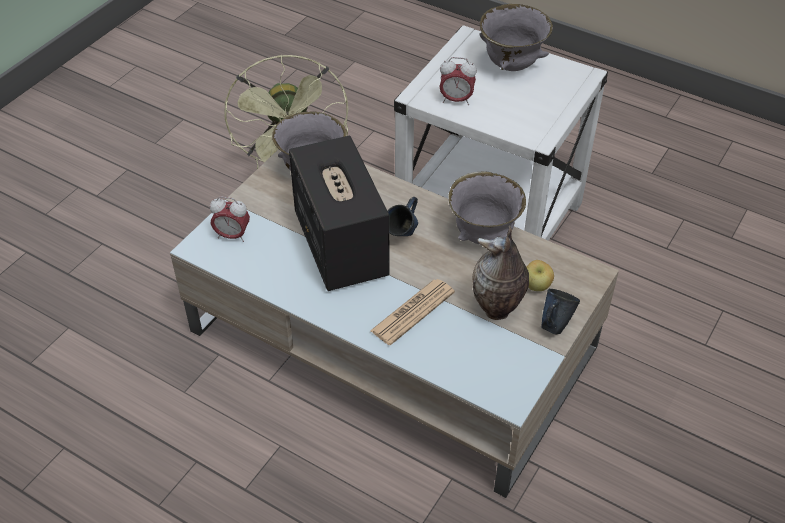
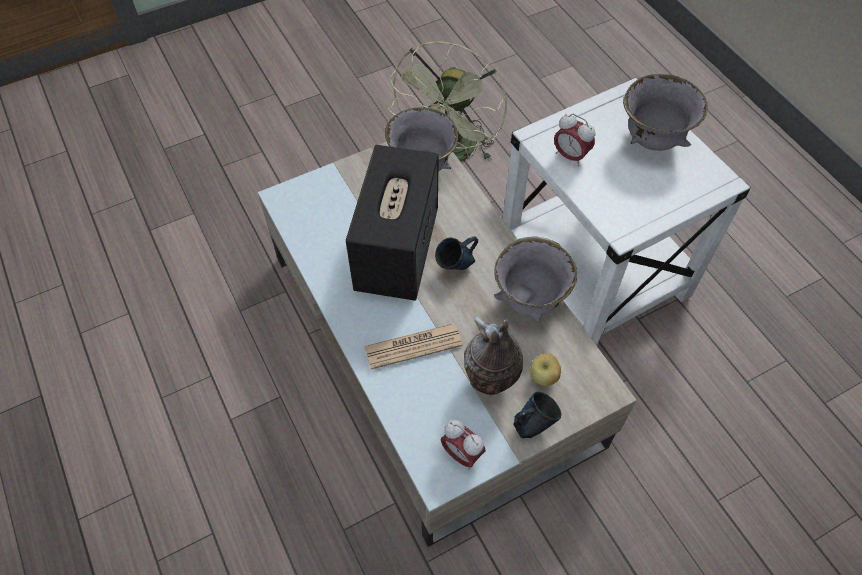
camera: 30 degrees right, 10 degrees up
(232, 236) = (315, 199): alarm clock -> alarm clock (461, 454)

